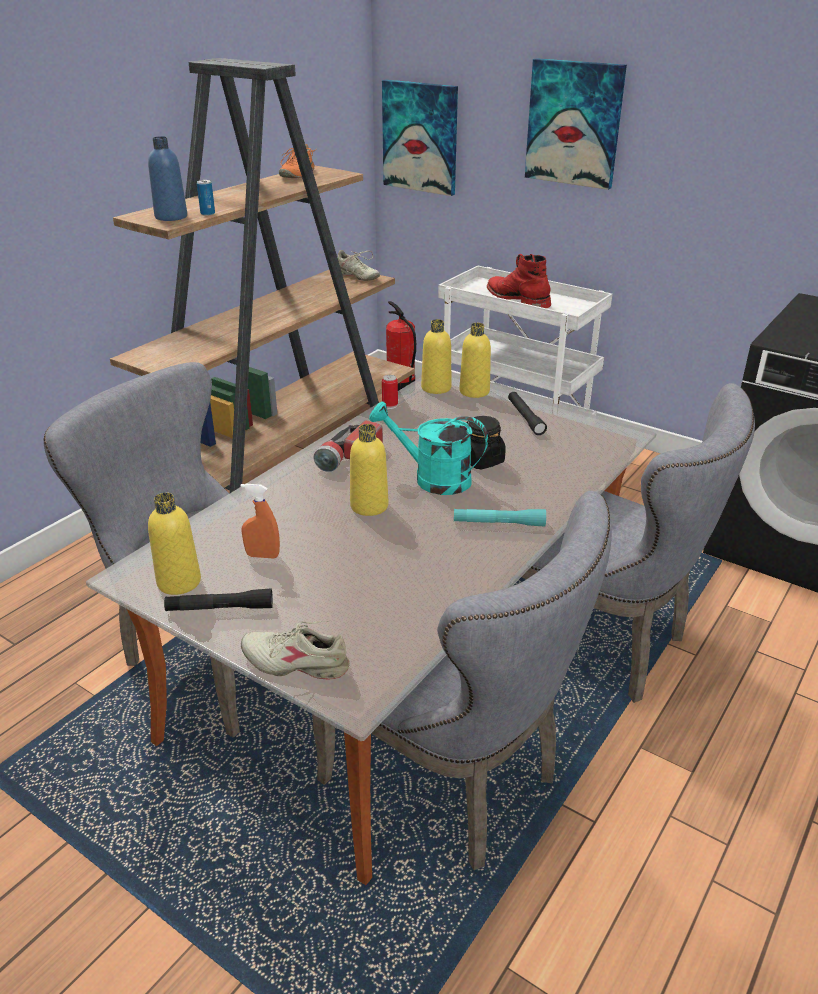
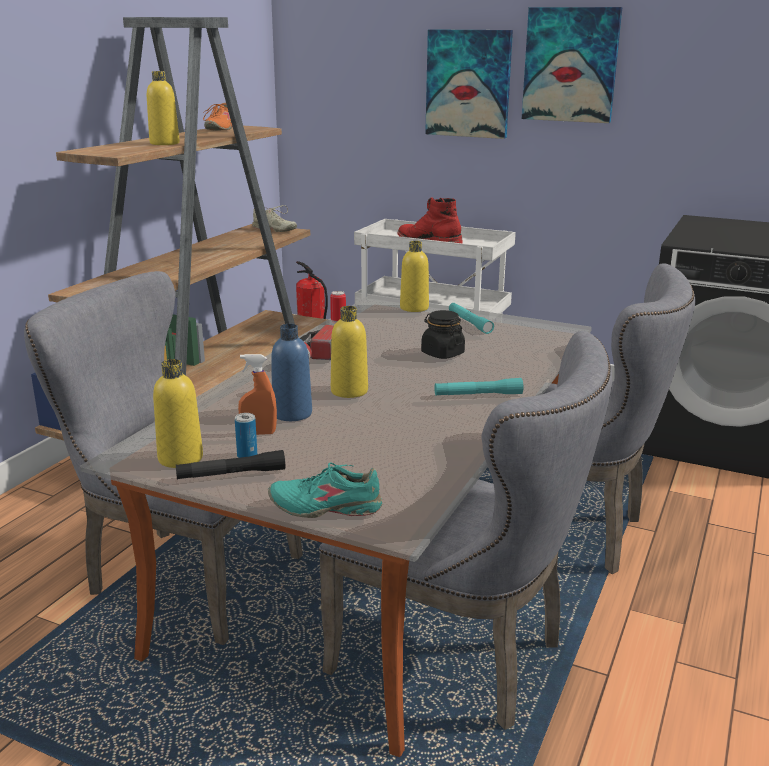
camera: 10 degrees left, 10 degrees down
(171, 217) = (115, 151): blue bottle -> blue bottle (292, 414)
(207, 213) = (150, 148): can -> can (247, 456)
(296, 662) = (326, 507): beige shoe -> turquoise shoe
(420, 137) = (322, 106): picture -> picture (570, 65)
(432, 478) = (401, 368): turquoise watering can -> none
(436, 388) = (377, 307): yellow bottle -> yellow bottle (164, 143)
(525, 418) = (469, 323): black flashlight -> turquoise flashlight

